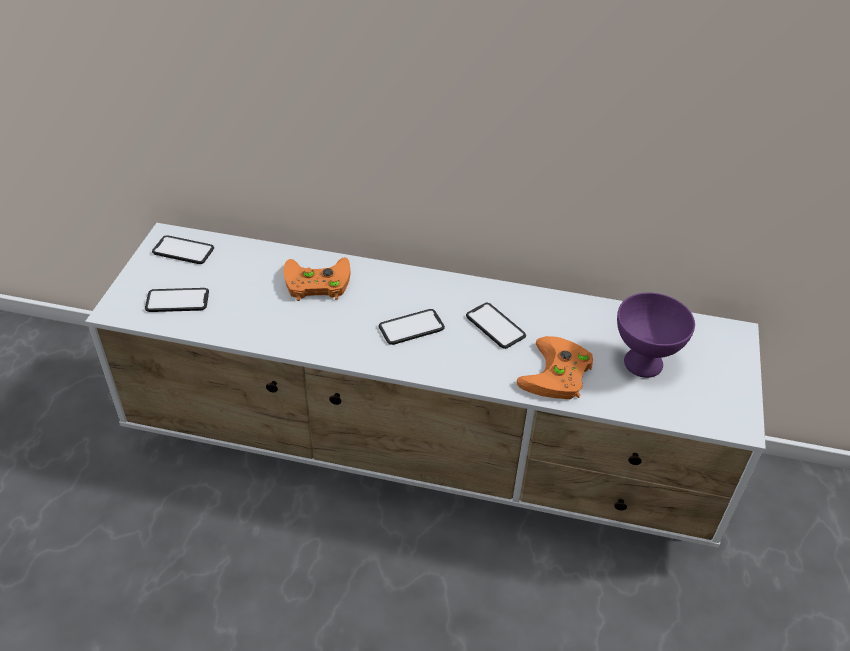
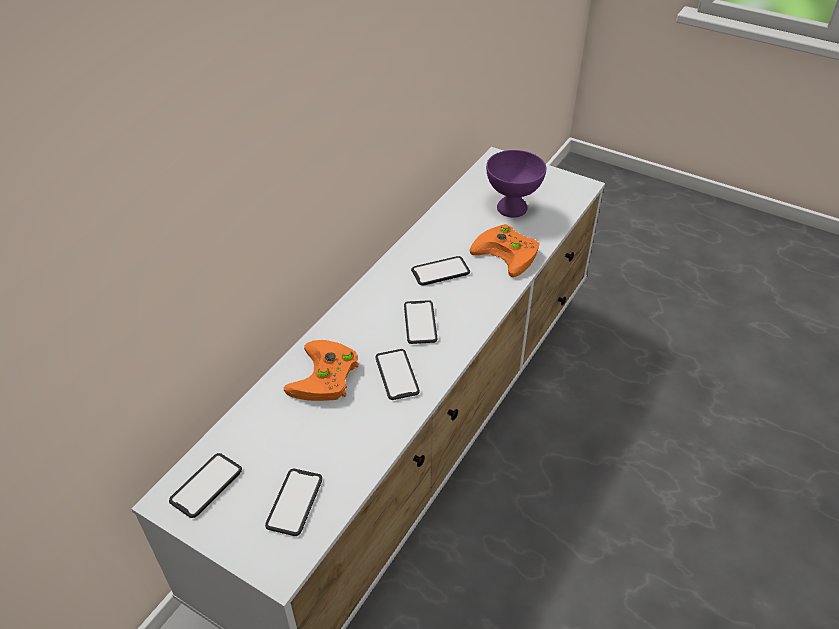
camera: 70 degrees left, 0 degrees up
(335, 327) = (397, 375): none -> phone

